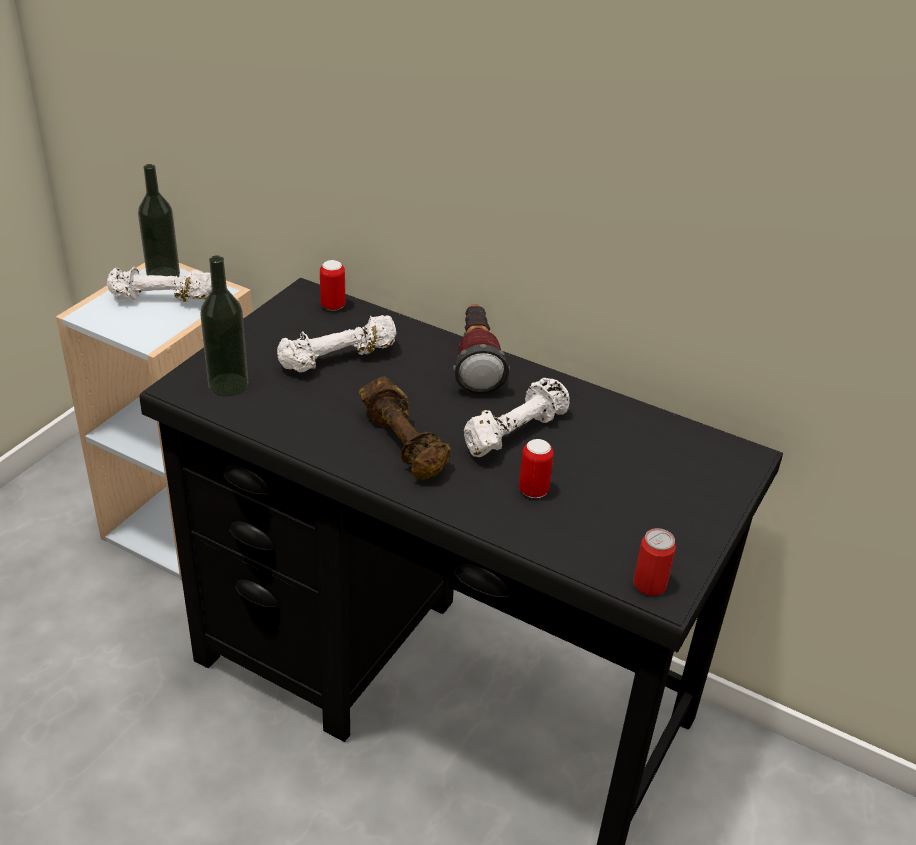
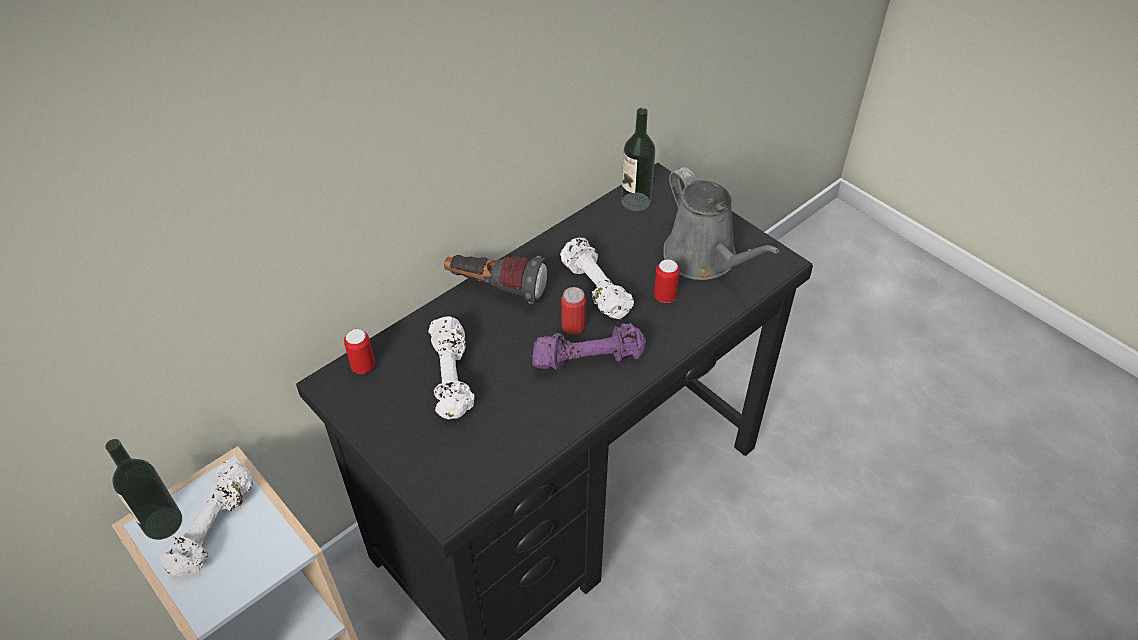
camera: 70 degrees left, 10 degrees up
(228, 384) = (459, 468): bottle -> bottle (635, 202)
(404, 444) = (588, 358): brown dumbbell -> purple dumbbell
(621, 517) = (704, 259): none -> grey watering can
(649, 584) = (771, 265): can -> can (573, 326)

